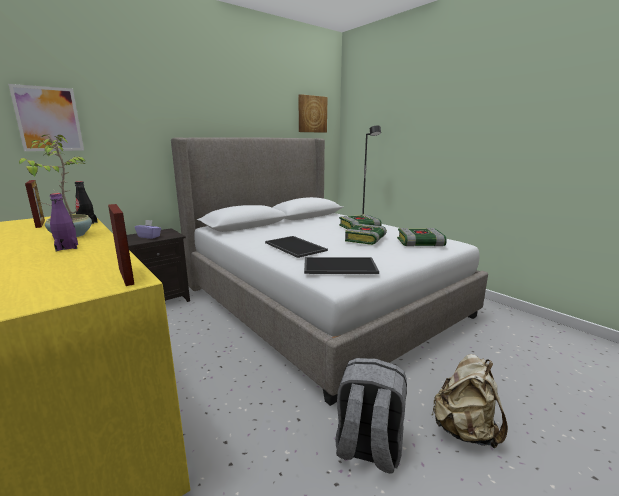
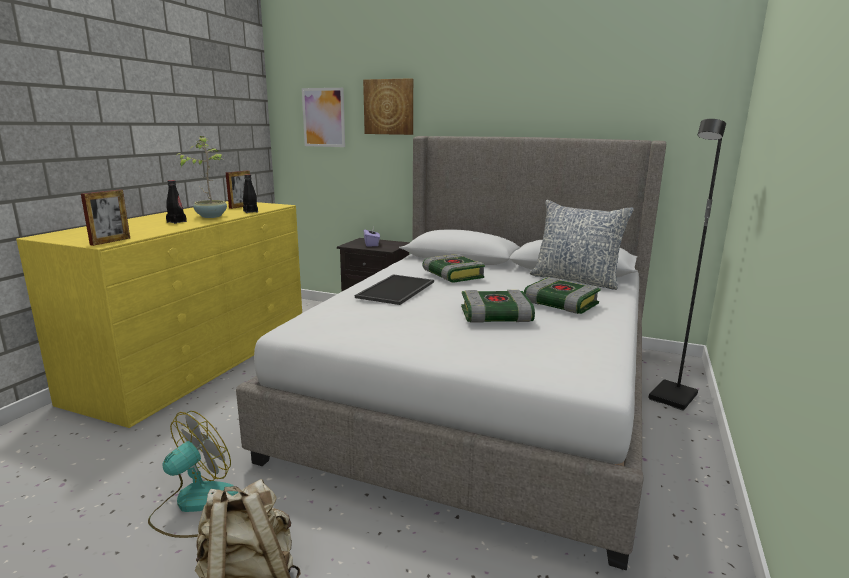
camera: 60 degrees right, 0 degrees up
(67, 247) = (176, 222): purple bottle -> black bottle
(312, 114) = (667, 96): picture -> picture (389, 107)
(325, 218) = (575, 280): none -> pillow
(339, 266) = (341, 319): tray -> none
(367, 448) = (194, 505): grey backpack -> fan
(419, 243) = (533, 351): book -> book (452, 275)

